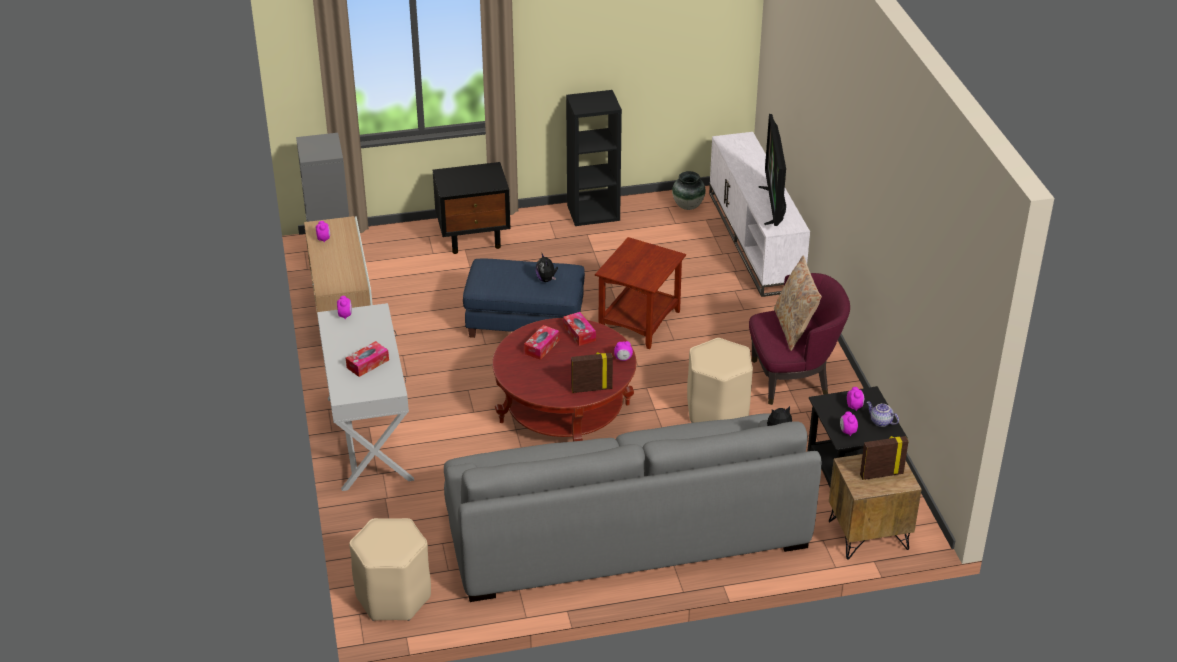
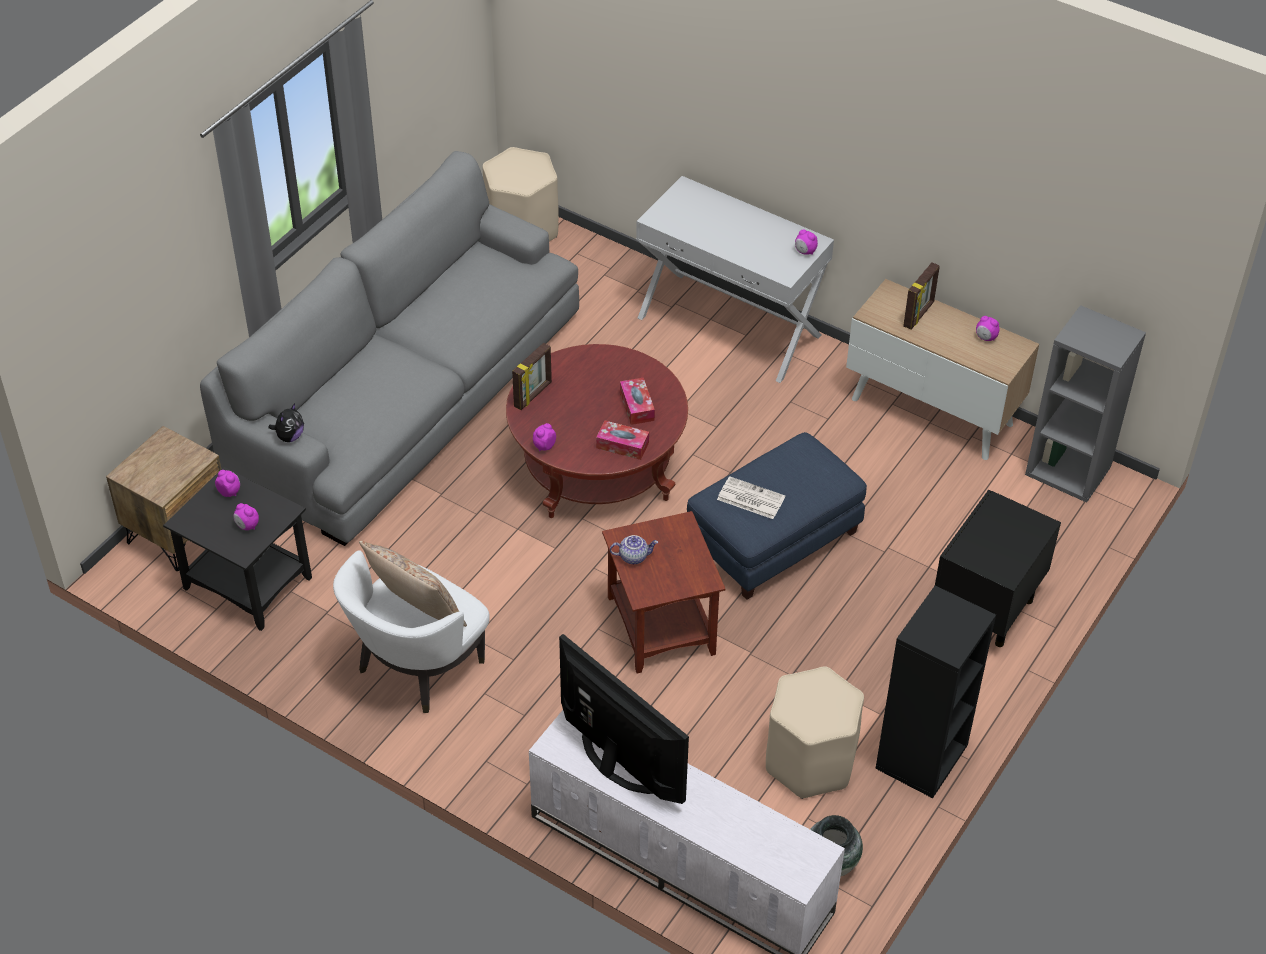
camera: 135 degrees right, 10 degrees up
(367, 364) = (711, 224): tissue box -> none
(546, 279) = (750, 498): plush toy -> newspaper
(717, 411) = (454, 570): beige stool -> beige stool (810, 761)
(793, 379) = (416, 668): purple armchair -> white armchair
(880, 422) = (205, 525): teapot -> teapot (633, 556)
(881, 474) = (157, 466): picture frame -> picture frame (919, 315)

